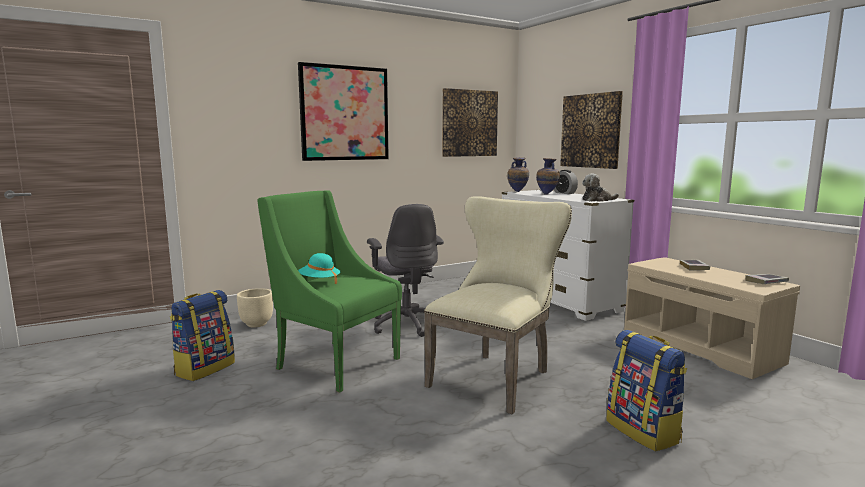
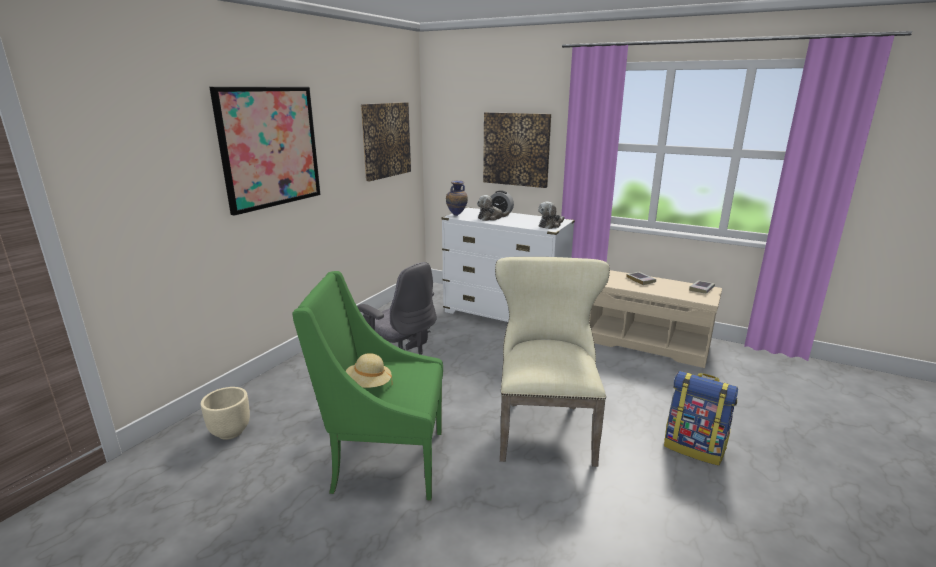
camera: 30 degrees left, 10 degrees up
(204, 368) = (239, 526): backpack -> none
(319, 281) = (368, 385): turquoise hat -> beige hat
(547, 194) = (491, 218): vase -> plush toy

